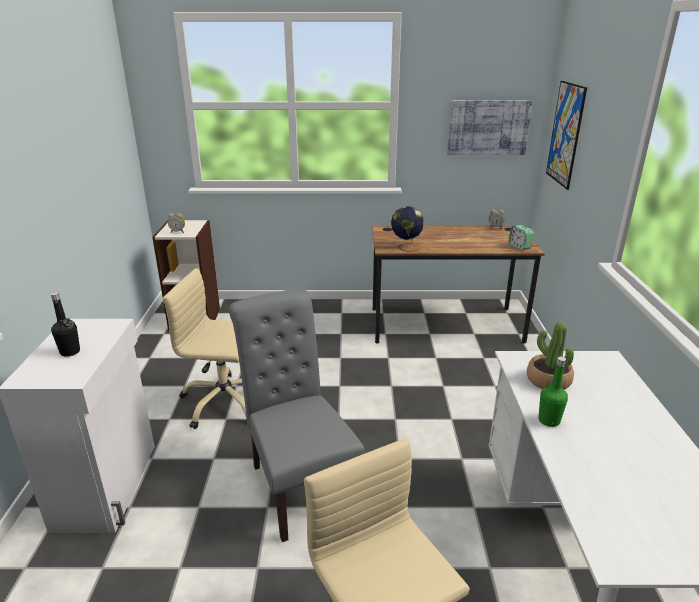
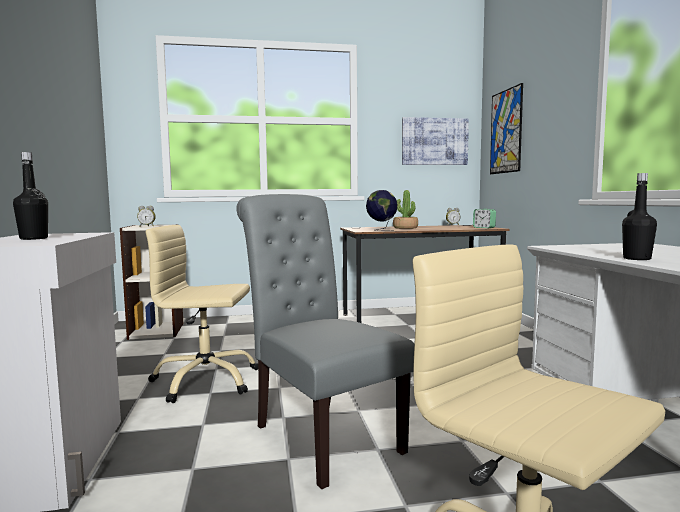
camera: 10 degrees left, 20 degrees down
(548, 380) = (601, 250): potted plant -> potted plant (405, 228)
(549, 420) = (637, 259): green bottle -> black bottle

